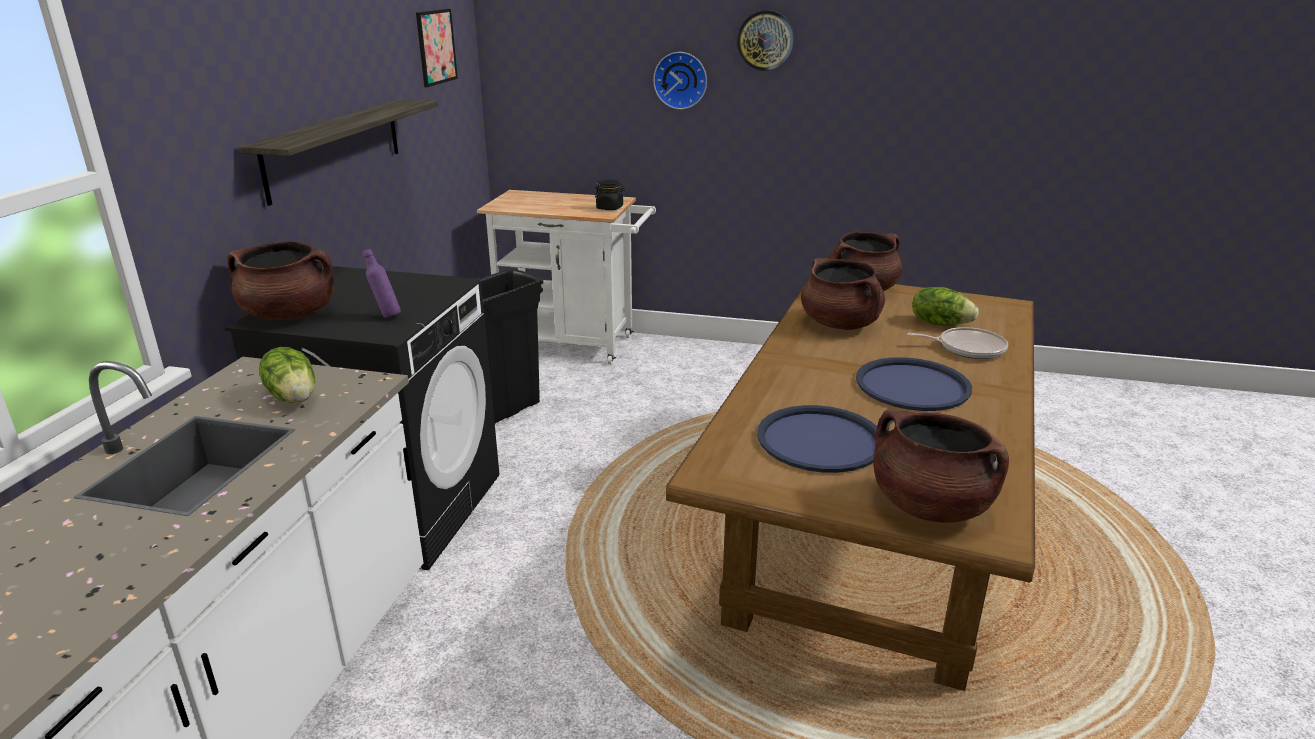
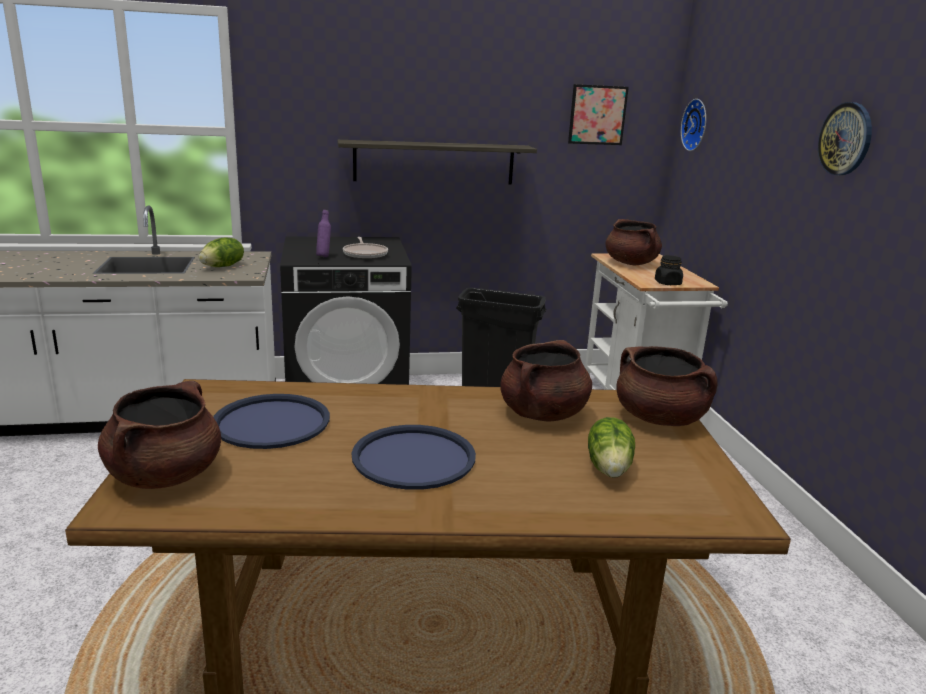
camera: 65 degrees right, 5 degrees down
(290, 314) = (311, 242): brown cooking pot -> brown cooking pot (631, 263)
(681, 80) = (775, 174): wall clock -> wall clock (697, 125)
(967, 348) = (548, 487): frying pan -> frying pan (365, 254)

